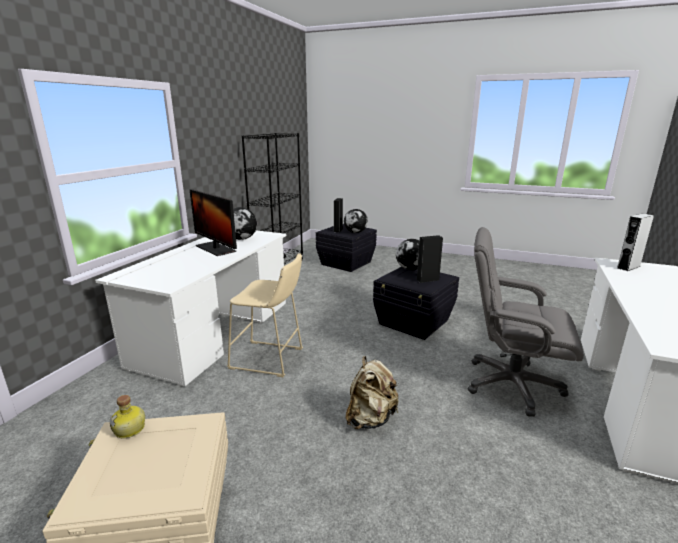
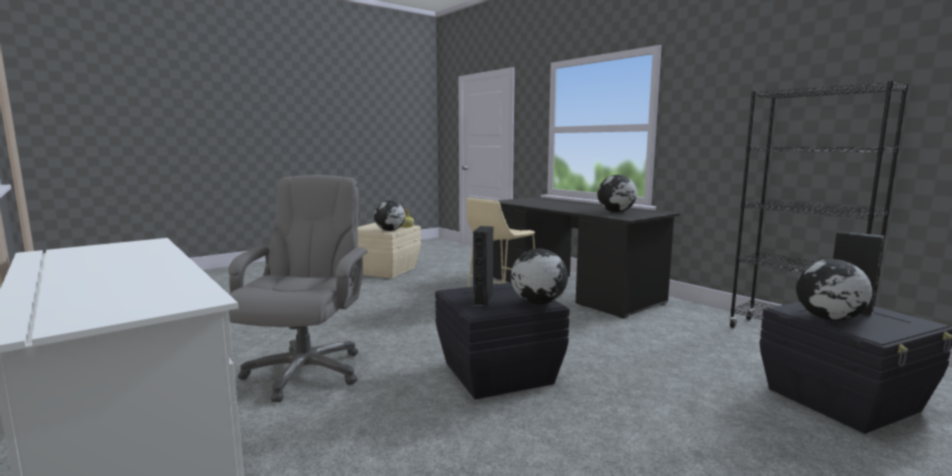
camera: 120 degrees right, 10 degrees down
(188, 428) = (390, 230): none -> globe
(215, 248) = (586, 207): monitor -> none
(215, 332) = (572, 290): white desk -> black desk
(370, 419) = (377, 310): beige backpack -> none
(510, 384) = (305, 372): grey office chair -> grey office chair turned 45 degrees counterclockwise
(628, 267) = (165, 299): grey speaker -> none

